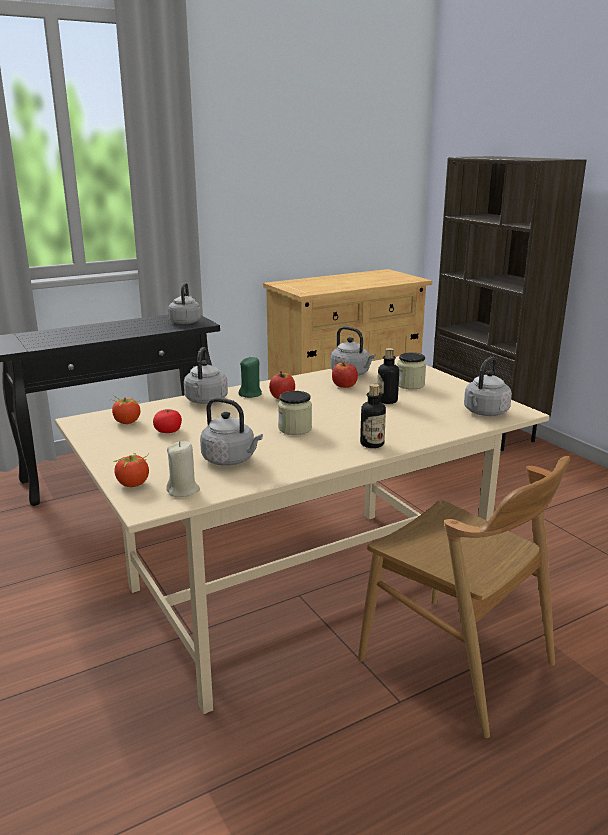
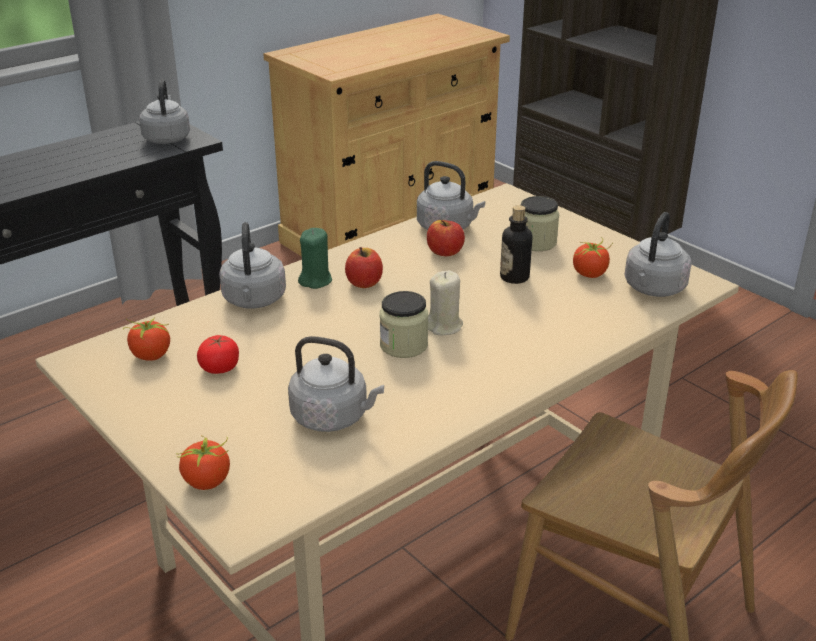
camera: 10 degrees left, 10 degrees up
(183, 490) = (286, 486): beige candle -> beige candle (444, 326)
(372, 444) = (521, 365): bottle -> none
(441, 402) = (589, 274): none -> tomato

